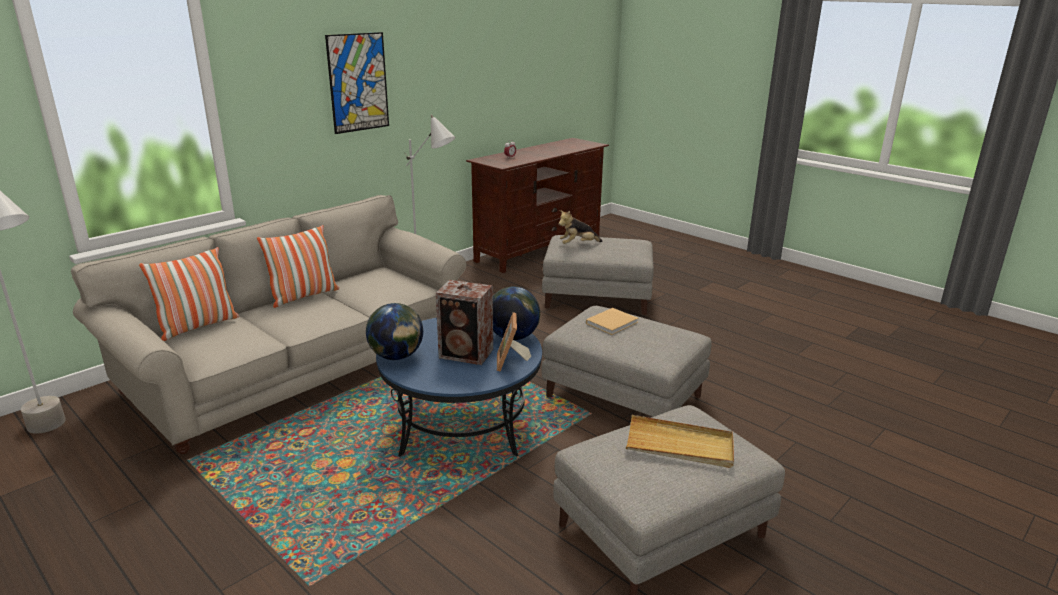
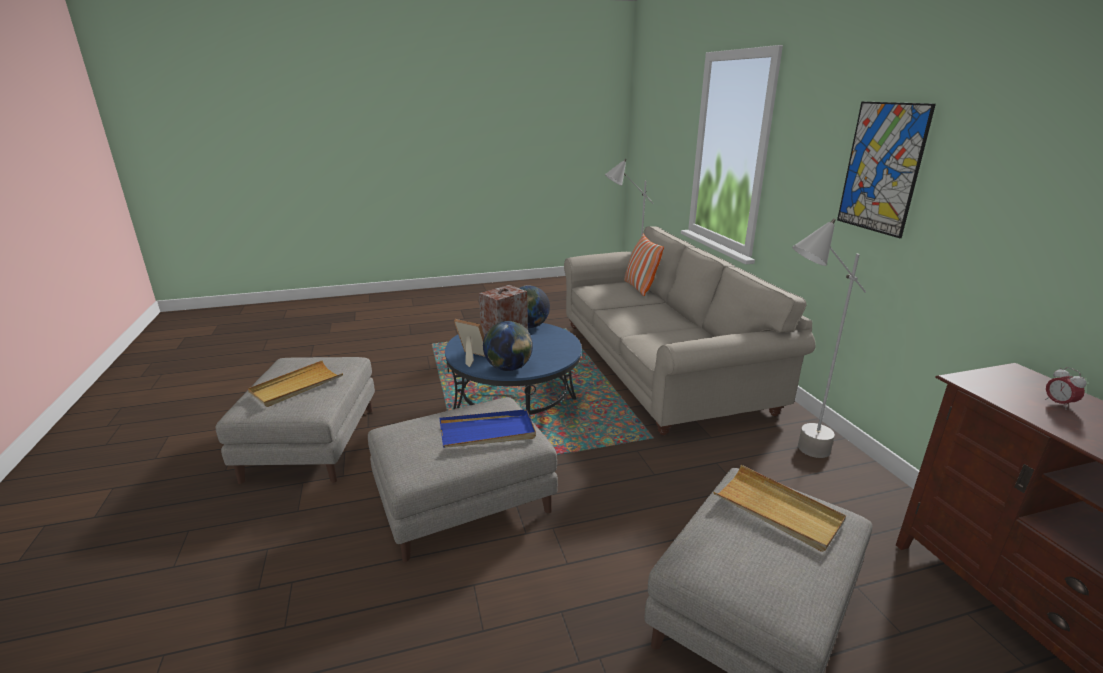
camera: 120 degrees right, 0 degrees up
(303, 296) = (677, 318): pillow -> none
(578, 245) = (777, 510): plush toy -> beige tray
(613, 322) = (487, 432): beige book -> blue tray

